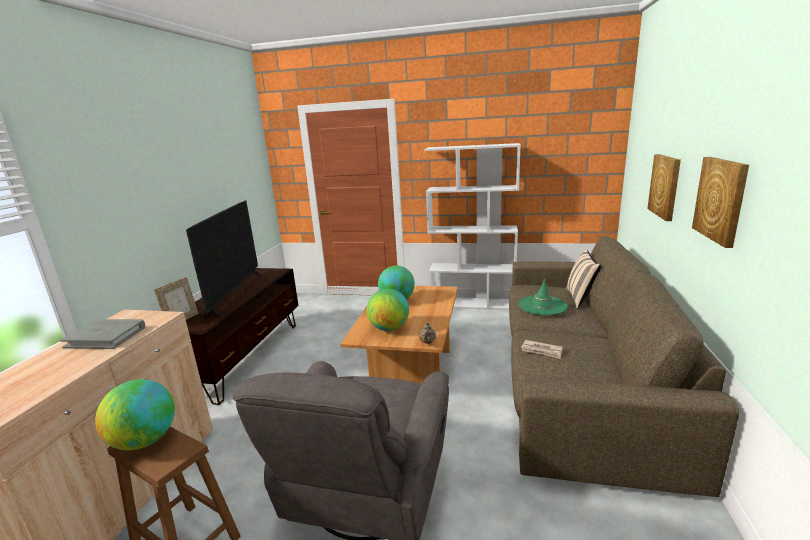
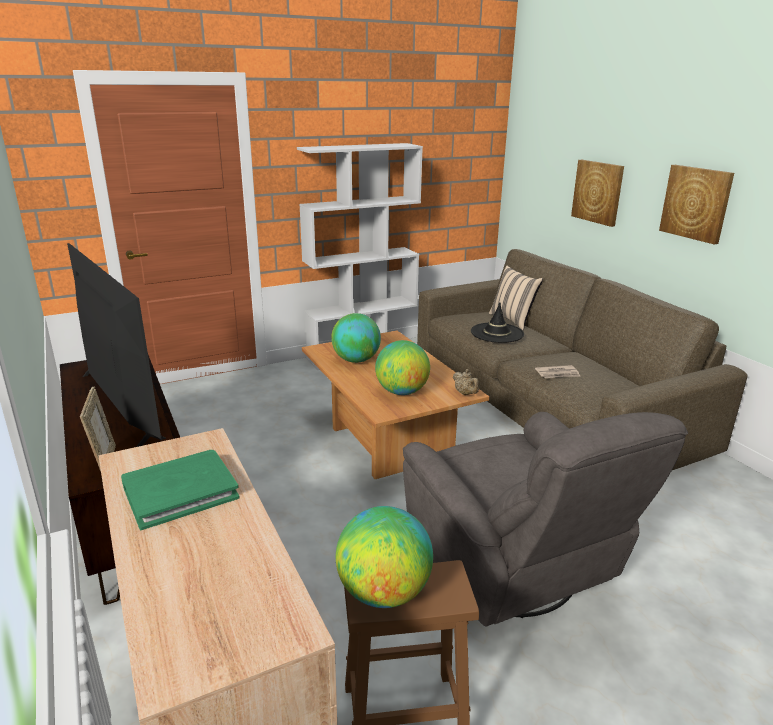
camera: 40 degrees left, 5 degrees up
(106, 337) = (180, 492): grey book -> green book
(542, 305) = (497, 333): green hat -> black hat

